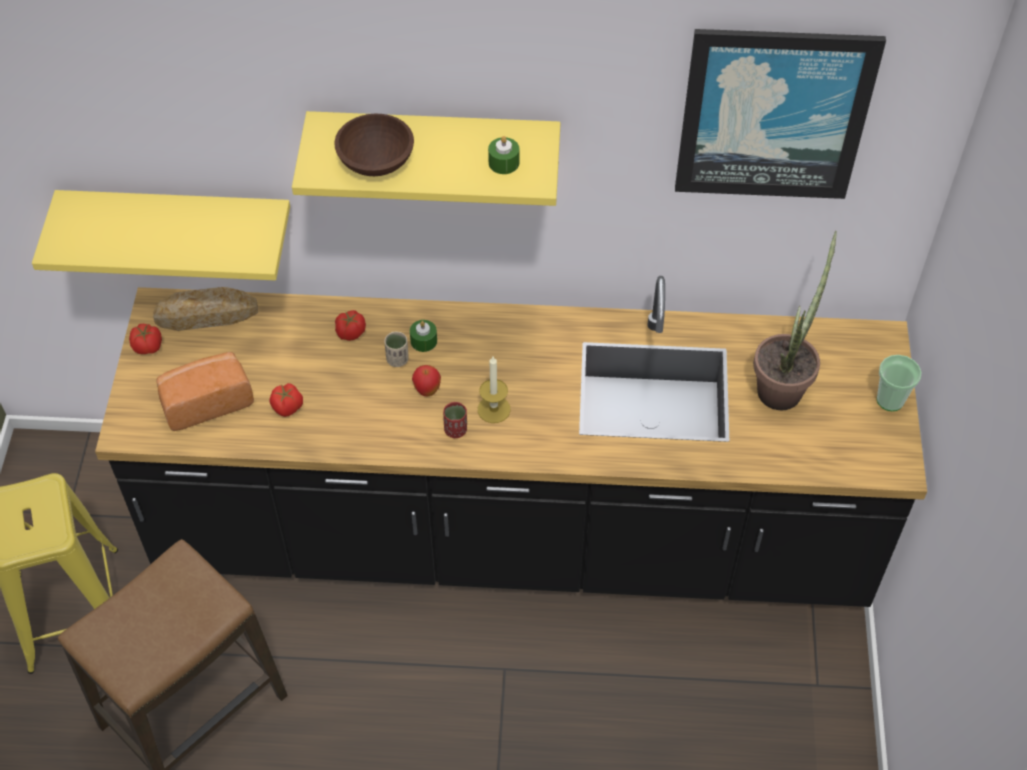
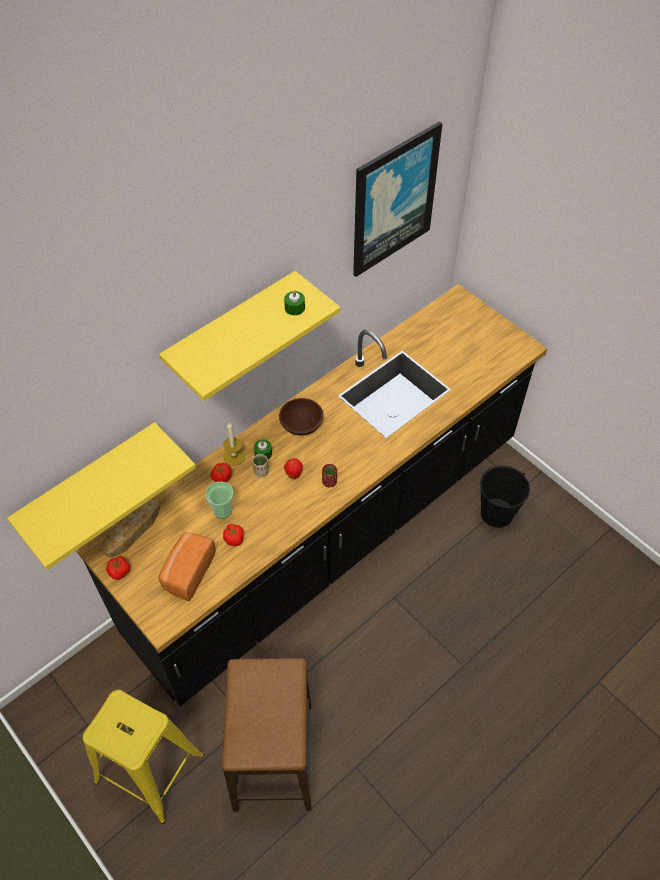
camera: 45 degrees left, 0 degrees up
(374, 161) = (230, 352): brown bowl -> brown bowl (301, 425)
(494, 409) = (335, 458): candle -> candle (234, 457)
(745, 686) = (497, 513): none -> black bucket
(783, 385) = (443, 348): potted plant -> none
(890, 400) = (491, 321): cup -> cup (222, 510)

